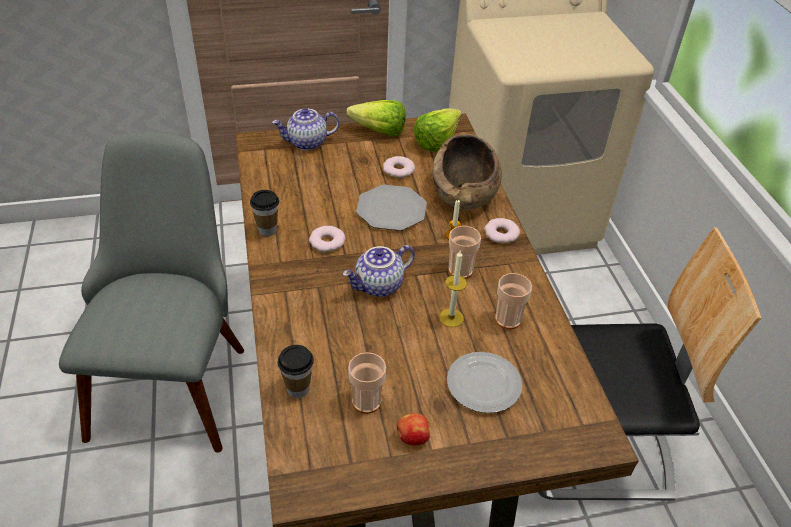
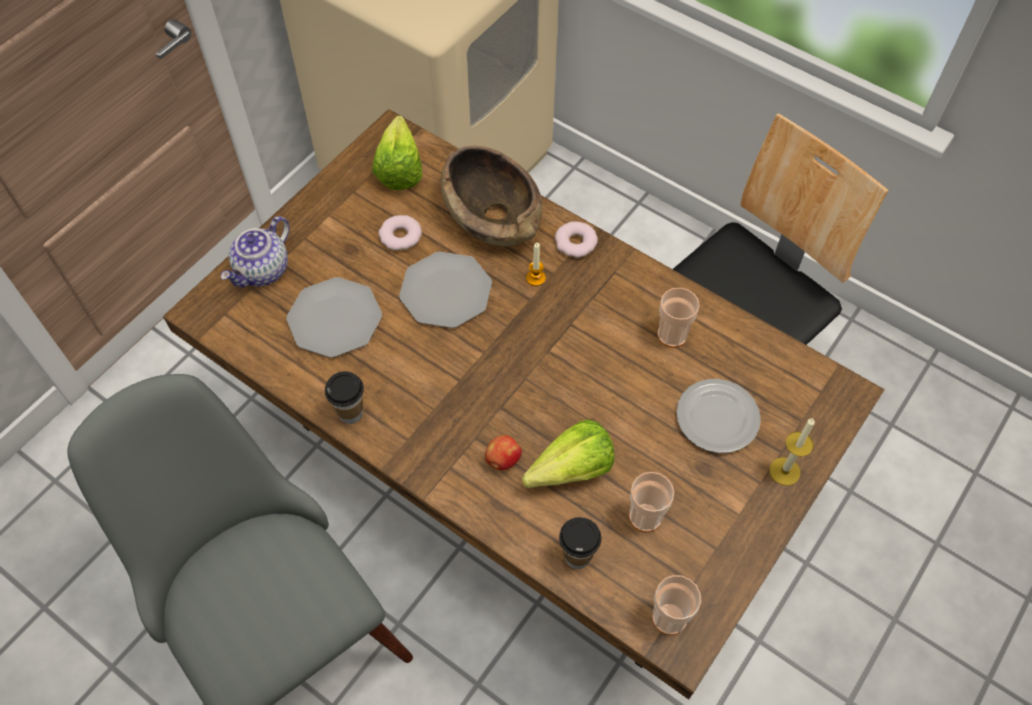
camera: 40 degrees left, 15 degrees up
(315, 184) = (334, 319): none -> plate
(327, 242) = (427, 380): donut -> none
(375, 130) = (318, 200): lettuce -> lettuce (563, 472)
(379, 286) = (530, 390): teapot -> none
(412, 438) = (714, 517): apple -> apple (502, 460)
(451, 318) = (625, 372): candle -> candle (784, 471)
(460, 270) = (582, 314): cup -> cup (669, 618)

